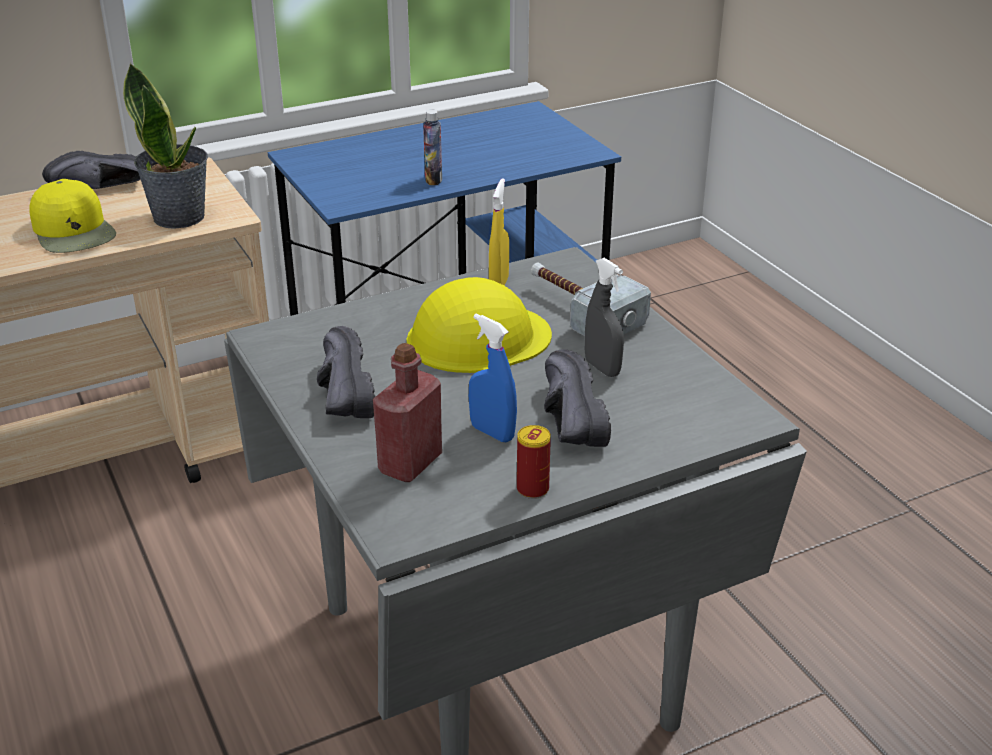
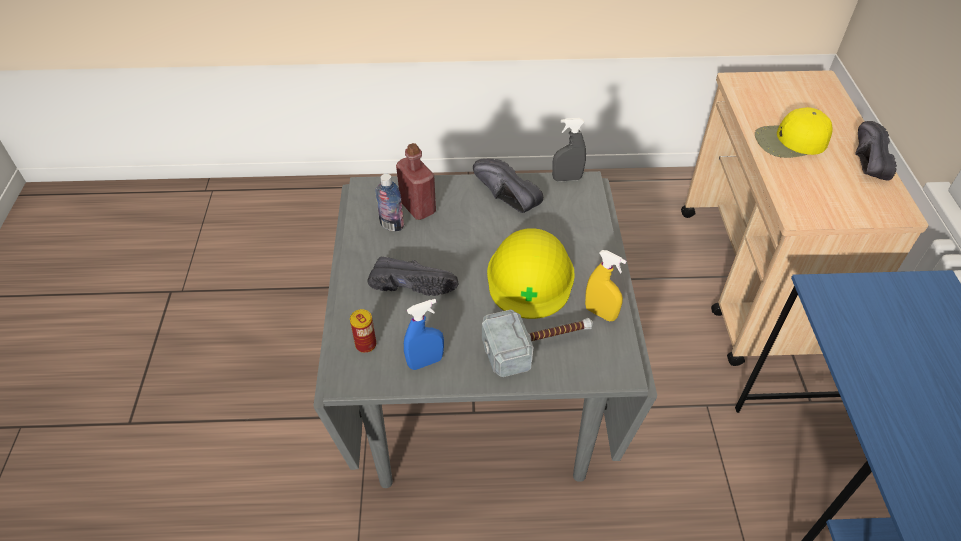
camera: 115 degrees right, 15 degrees up
(180, 217) = (803, 190): potted plant -> none
(338, 393) = (503, 198): black shoe -> black shoe turned 150 degrees counterclockwise
(433, 180) = (866, 367): bottle -> bottle (392, 225)
(492, 432) = (422, 247): blue spray bottle -> blue spray bottle (425, 362)
(532, 489) = (362, 246): can -> can (366, 344)
(602, 368) = (456, 325): grey spray bottle -> grey spray bottle (567, 179)

